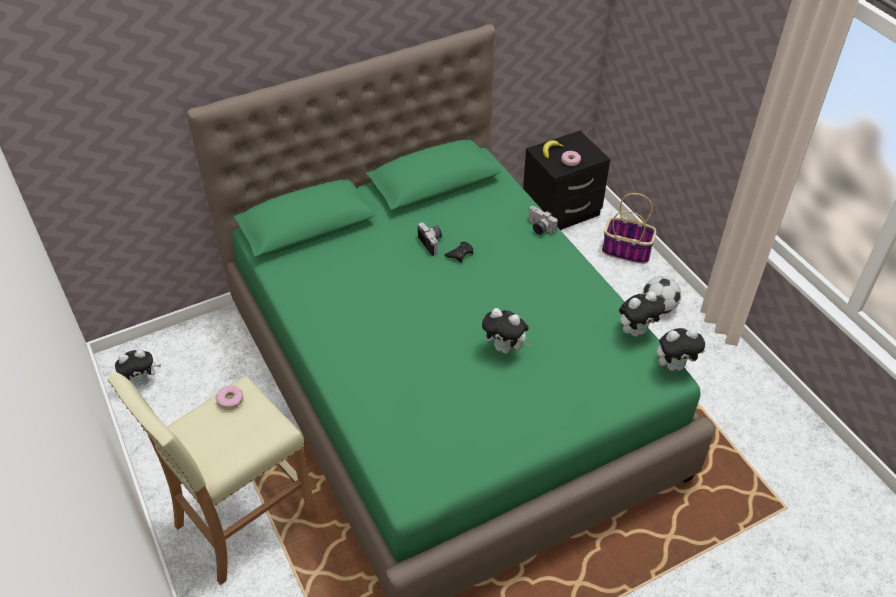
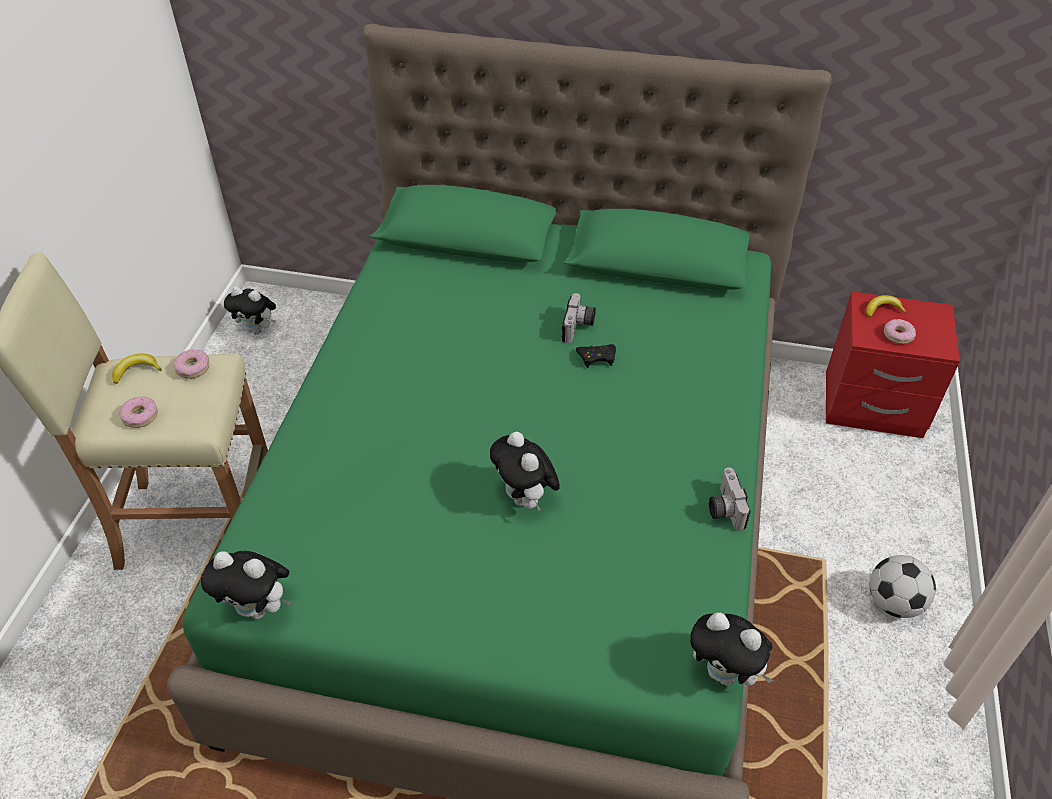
camera: 40 degrees right, 0 degrees up
(194, 425) = (136, 371): none -> banana
(232, 447) = (140, 416): none -> donut
(539, 228) = (729, 382): camera -> camera (723, 508)
(561, 212) = (873, 406): black nightstand -> red nightstand
(627, 251) = (918, 504): basket -> none
(636, 330) = (720, 589): plush toy -> plush toy (259, 608)

